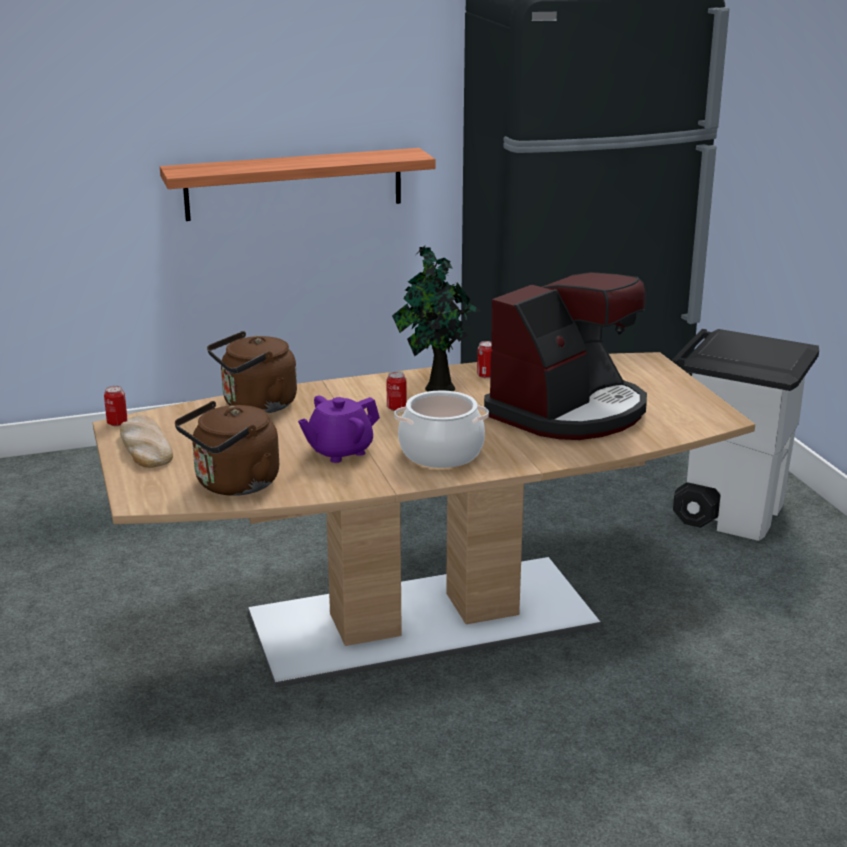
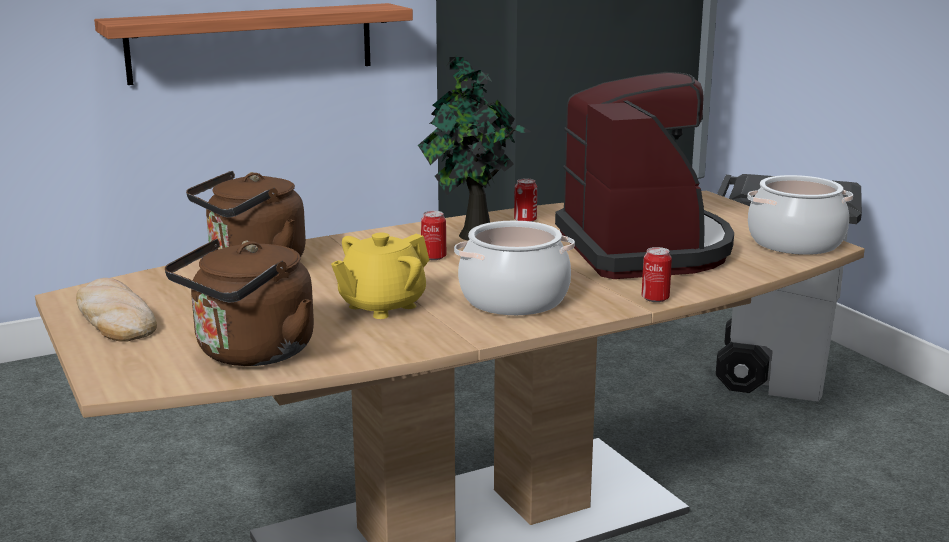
camera: 10 degrees left, 5 degrees down
(117, 423) = (70, 294): can -> can (655, 298)
(339, 451) = (381, 306): purple teapot -> yellow teapot
(569, 411) = (644, 249): coffee machine -> coffee machine turned 45 degrees counterclockwise
(698, 414) = (795, 243): none -> cooking pot

